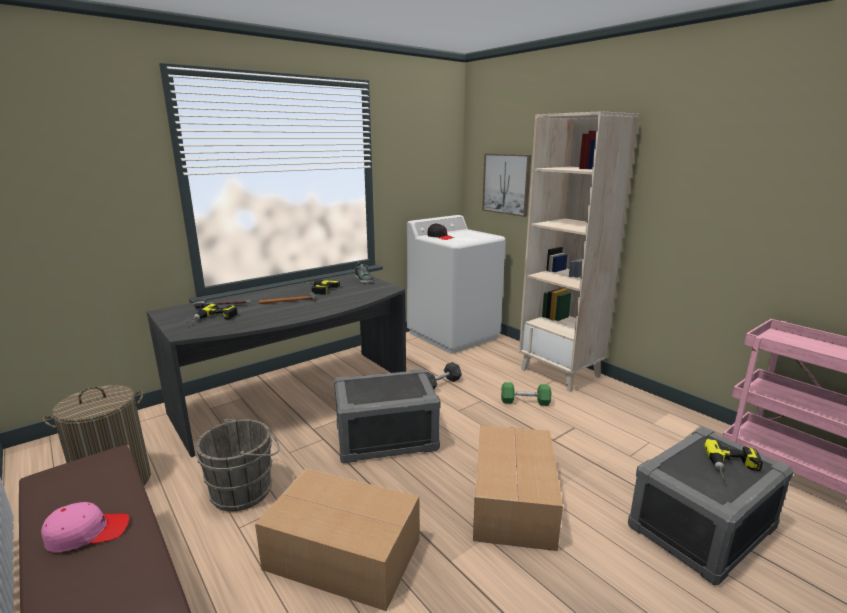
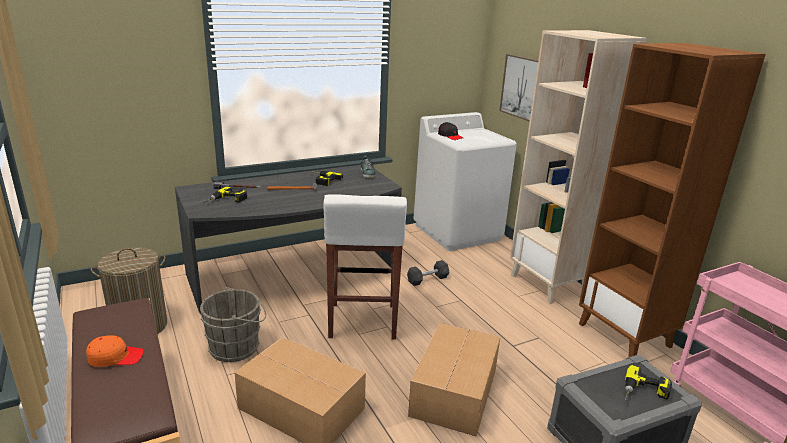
camera: 10 degrees right, 5 degrees up
(87, 533) = (115, 357): pink cap -> orange cap
(385, 438) = (362, 322): grey storage box -> white stool
(525, 401) = (501, 307): green dumbbell -> none
(654, 412) = (625, 335): none -> brown bookcase

